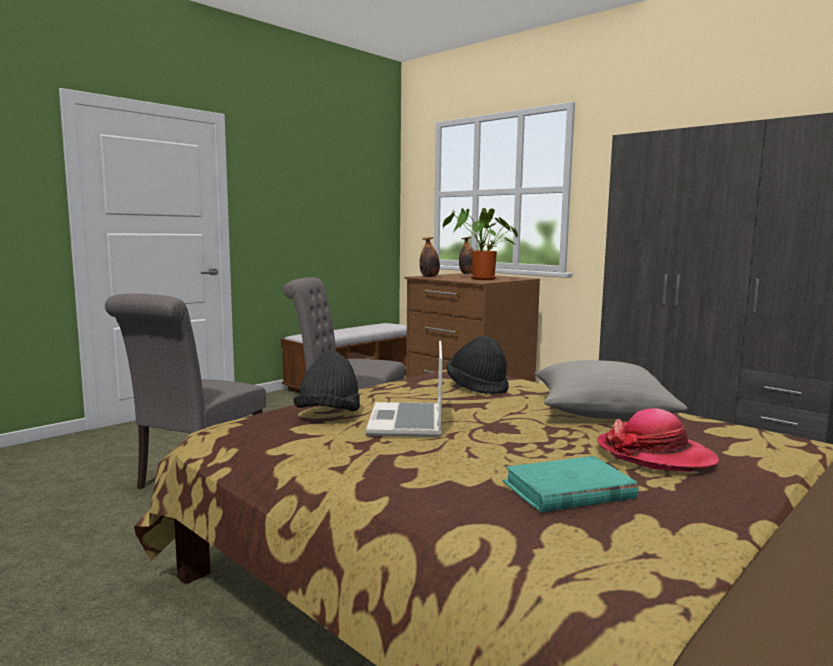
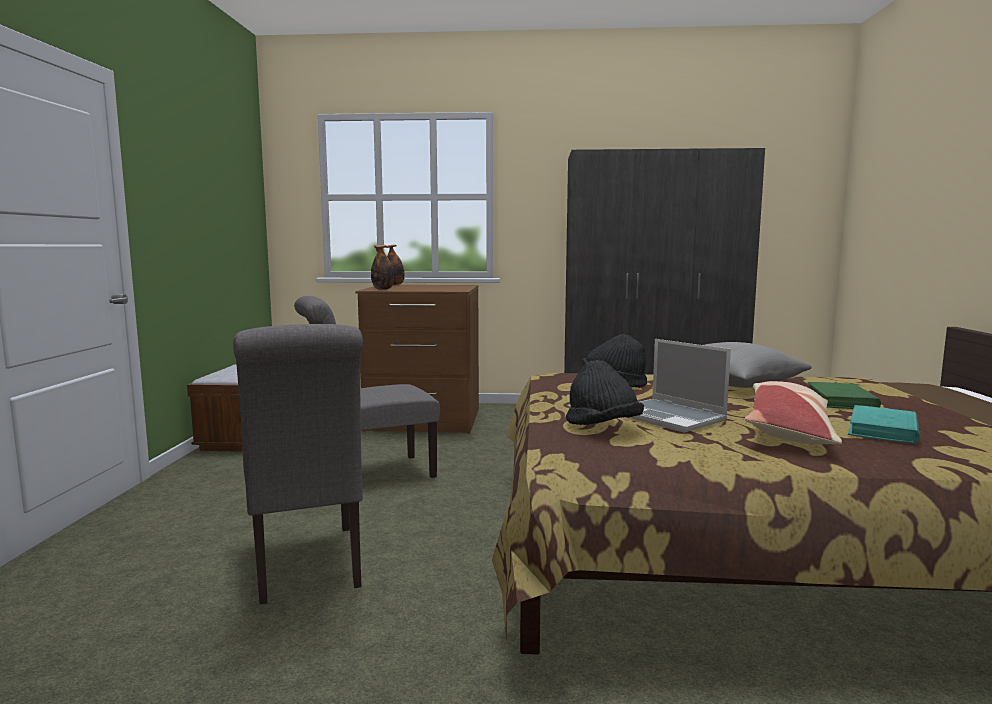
camera: 40 degrees left, 0 degrees up
(469, 460) = (789, 429): none -> pillow
(481, 279) = (442, 288): potted plant -> none
(655, 455) = (841, 400): hat -> green book

